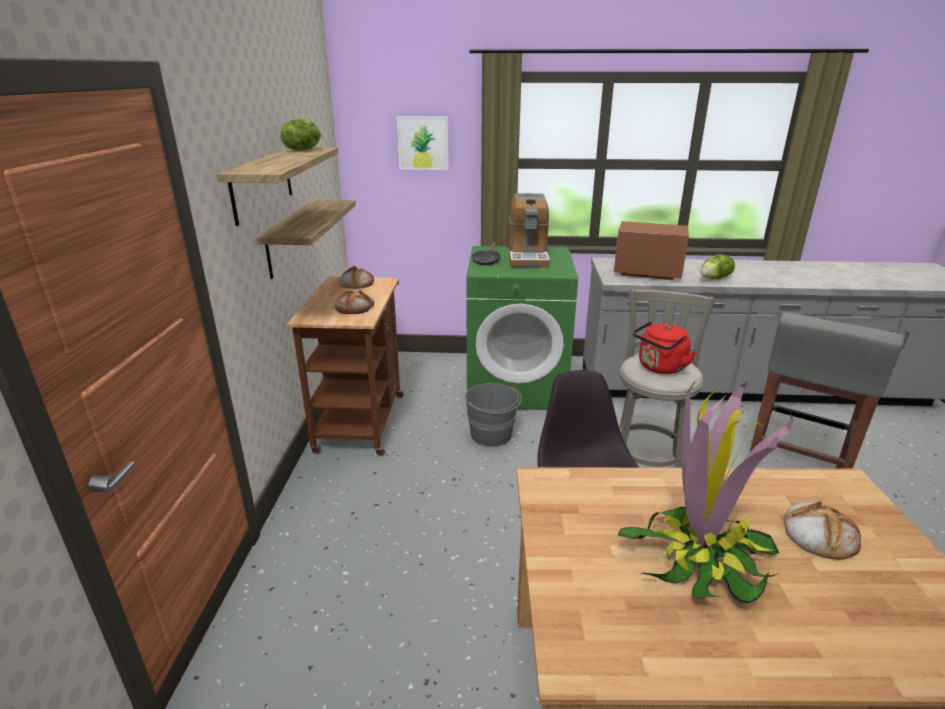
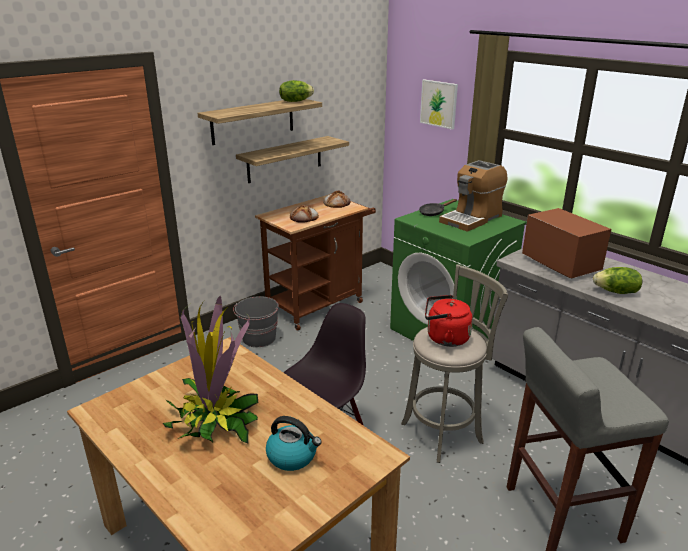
camera: 45 degrees right, 0 degrees up
(492, 435) = (378, 353): grey bucket -> grey bucket (259, 338)
(818, 534) = (293, 456): bread -> kettle

